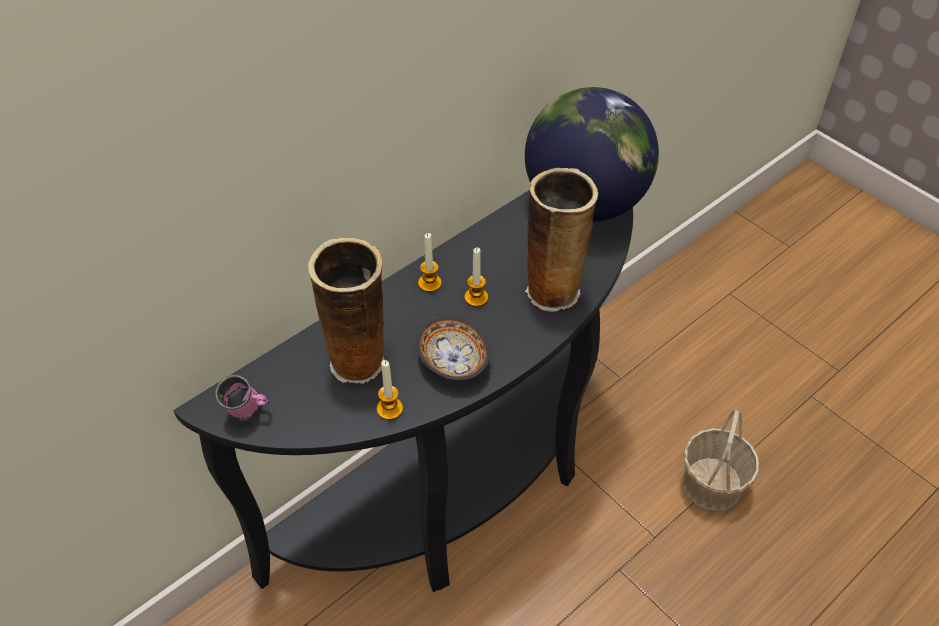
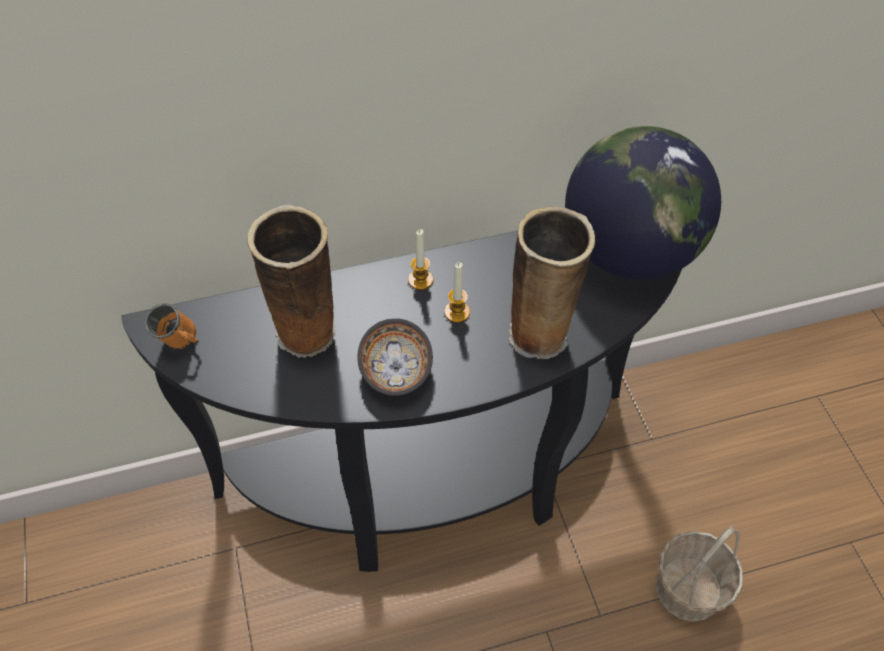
camera: 25 degrees right, 5 degrees up
(248, 413) = (181, 344): pink mug -> orange mug
(389, 409) = (307, 393): candle -> none

